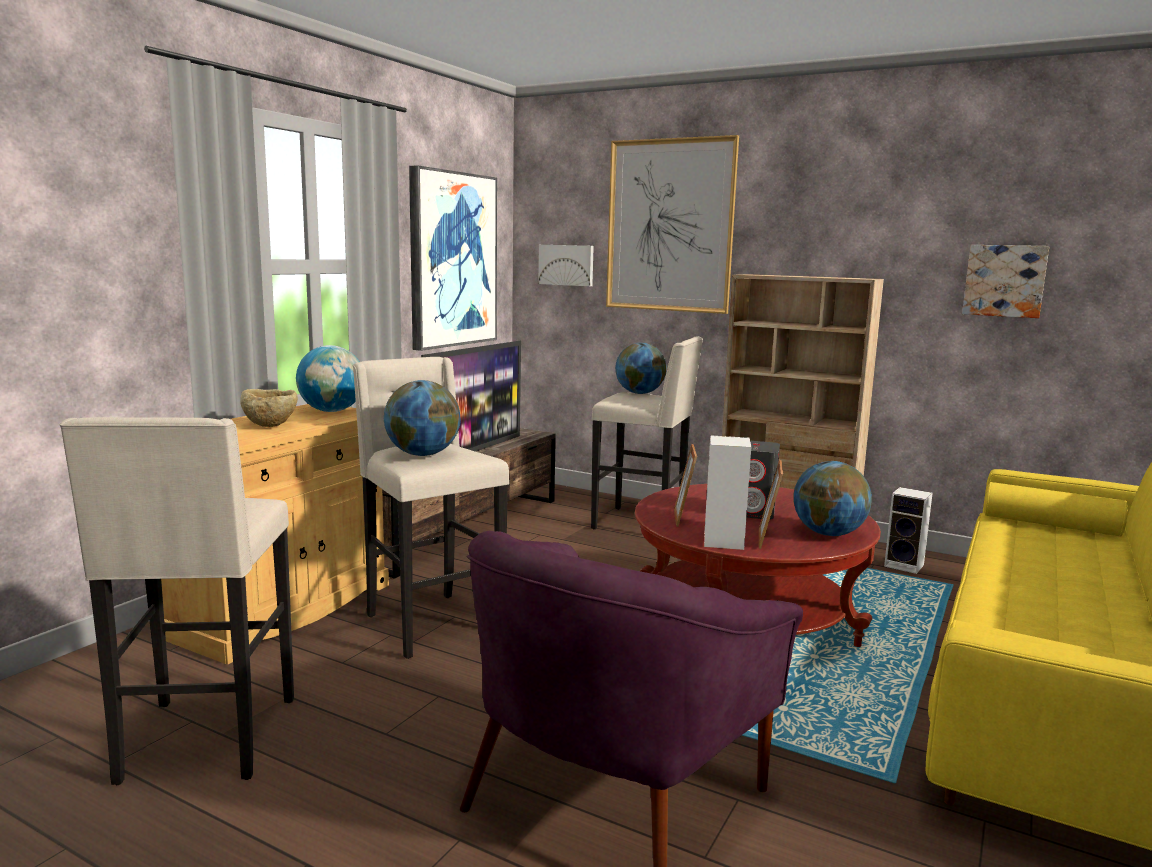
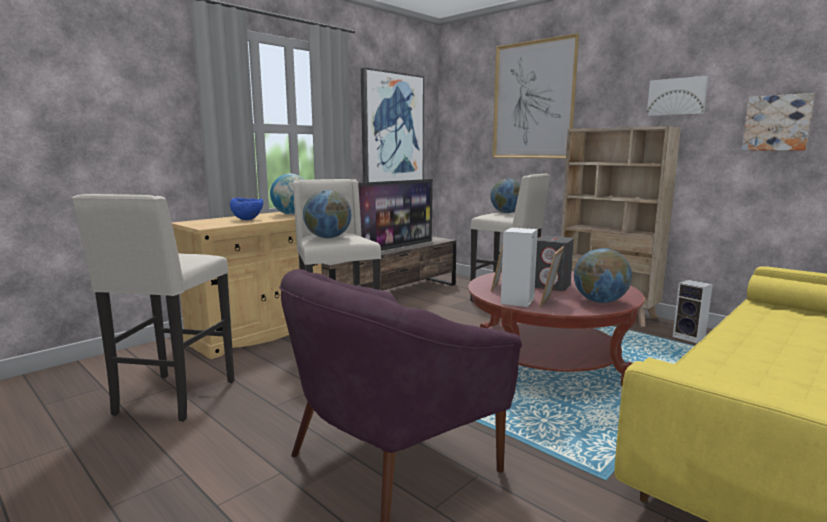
camera: 15 degrees right, 0 degrees up
(271, 425) = (248, 219): beige bowl -> blue bowl
(566, 265) = (469, 131): picture -> picture (677, 96)

